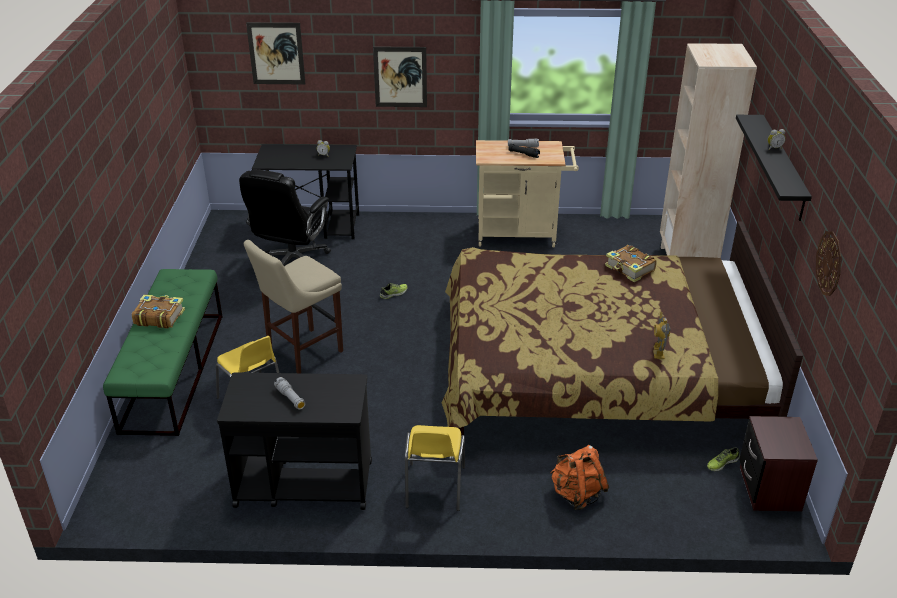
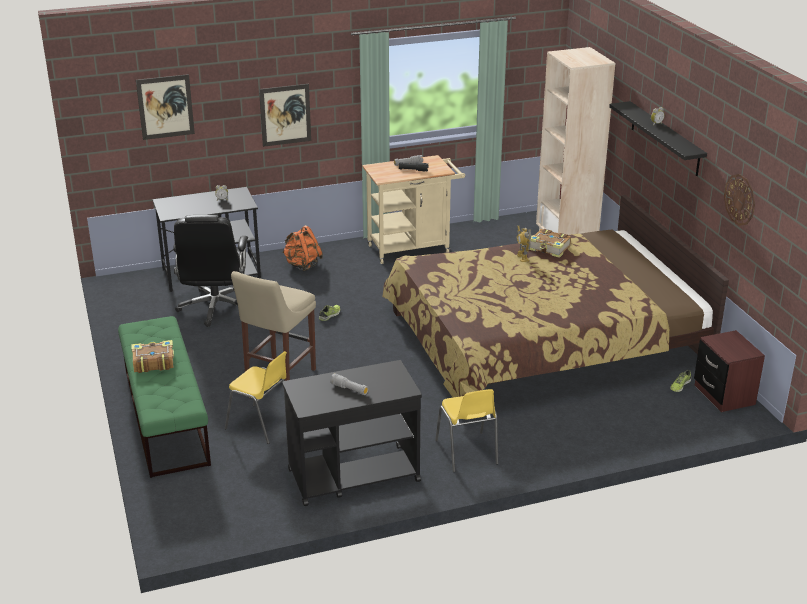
camera: 20 degrees left, 5 degrees down
(577, 495) = (584, 431): orange backpack -> orange backpack (302, 265)
(658, 352) = (611, 304): toy robot -> toy robot (522, 258)

